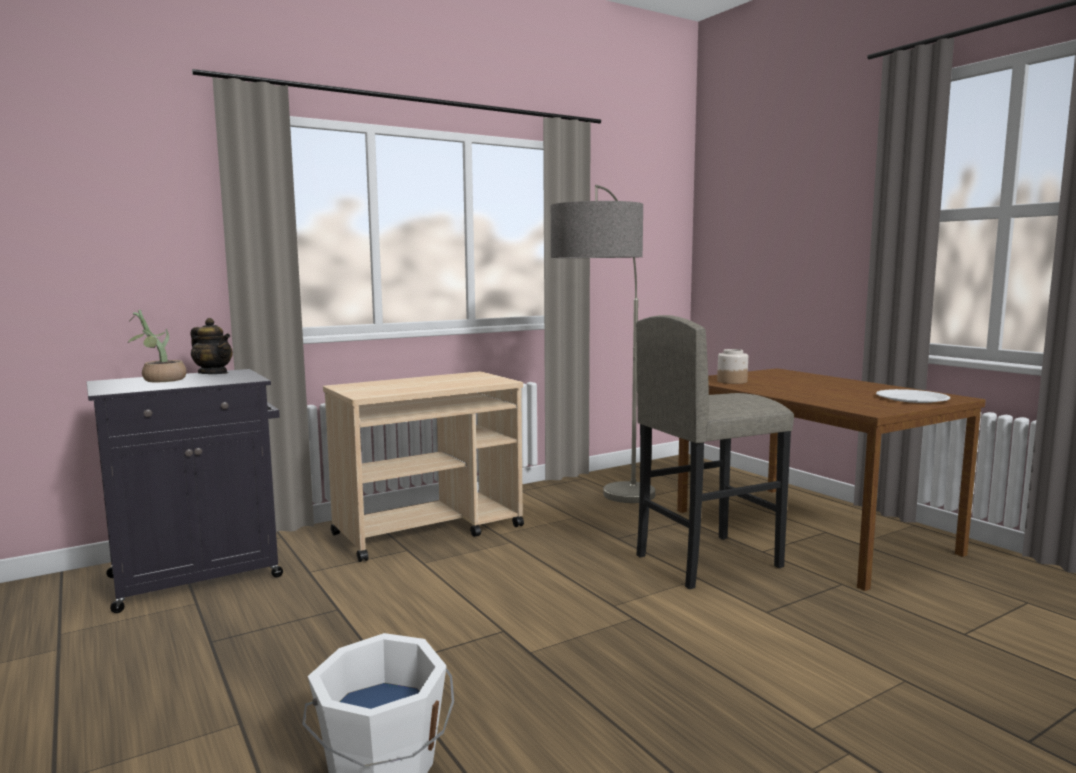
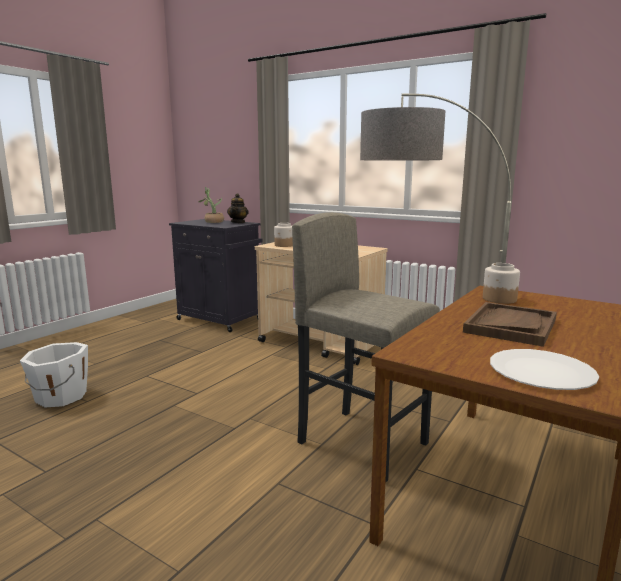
camera: 65 degrees right, 5 degrees up
(380, 390) = (284, 245): none -> jar
(810, 389) = (510, 326): none -> brown tray

